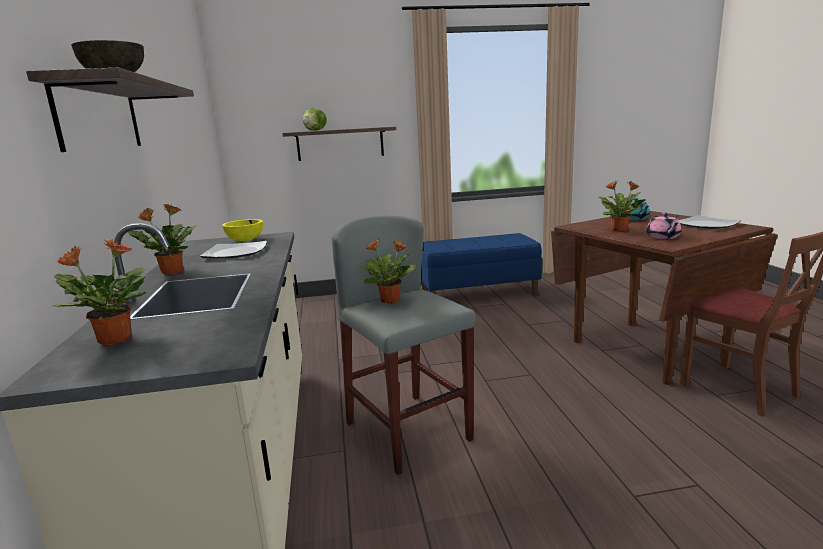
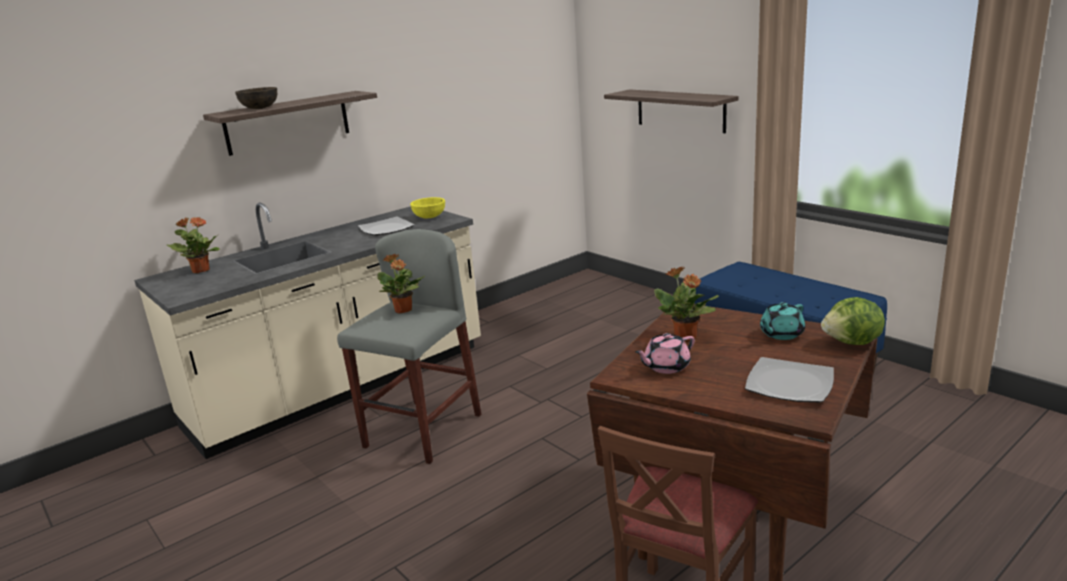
camera: 60 degrees right, 5 degrees up
(171, 272) = (327, 233): potted plant -> none
(315, 130) = (646, 93): lettuce -> lettuce (852, 343)

